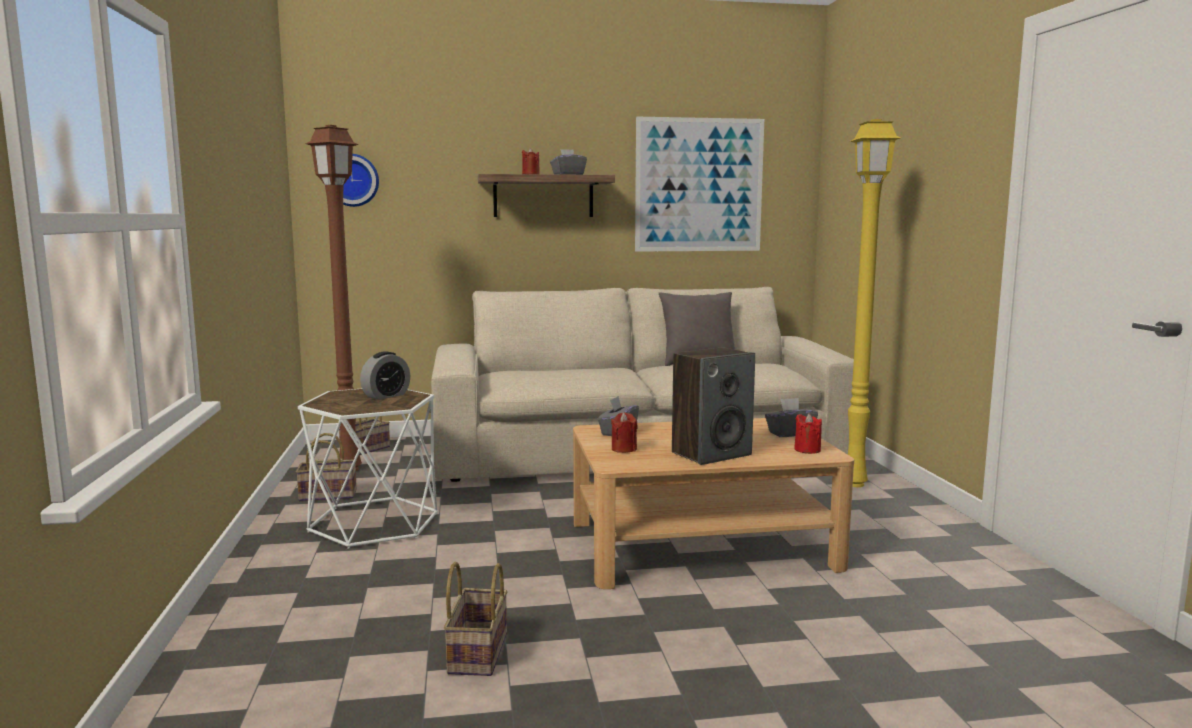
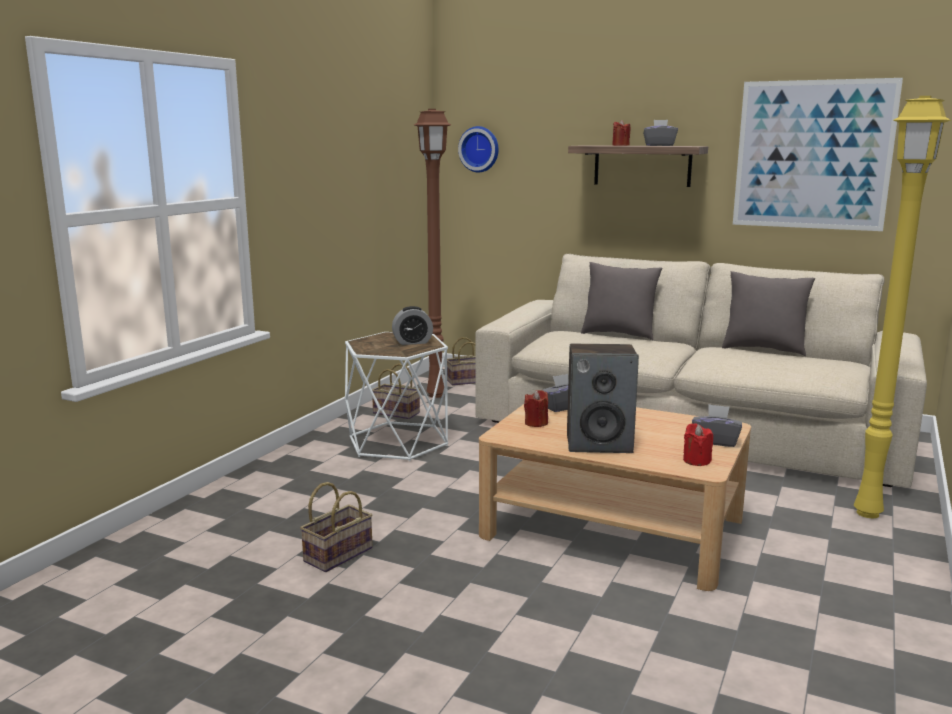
camera: 35 degrees right, 5 degrees up
(558, 367) = (618, 334): none -> grey pillow

